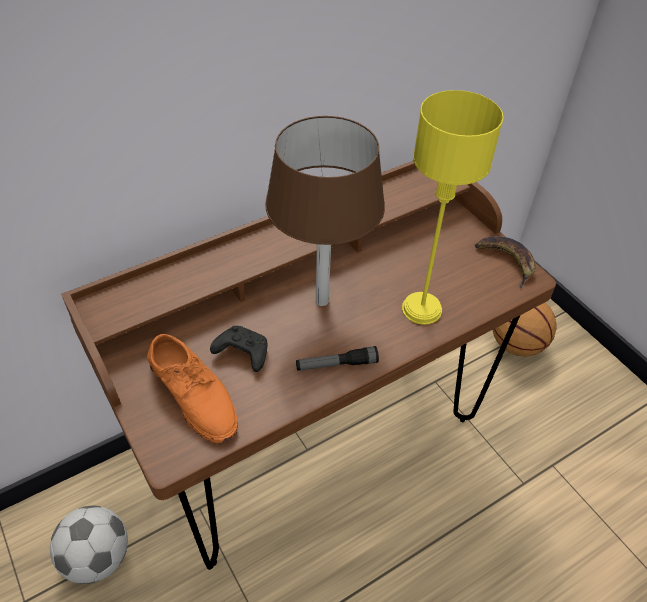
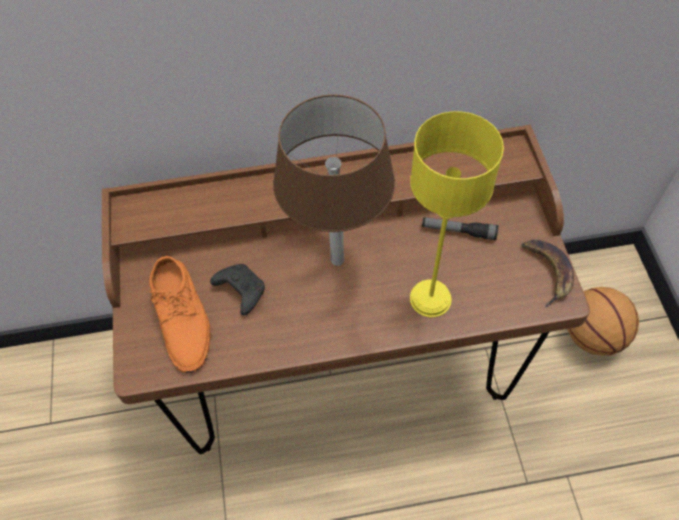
camera: 25 degrees right, 10 degrees up
(97, 557) = (117, 407): football -> none
(336, 364) = (320, 331): flashlight -> flashlight (458, 231)

